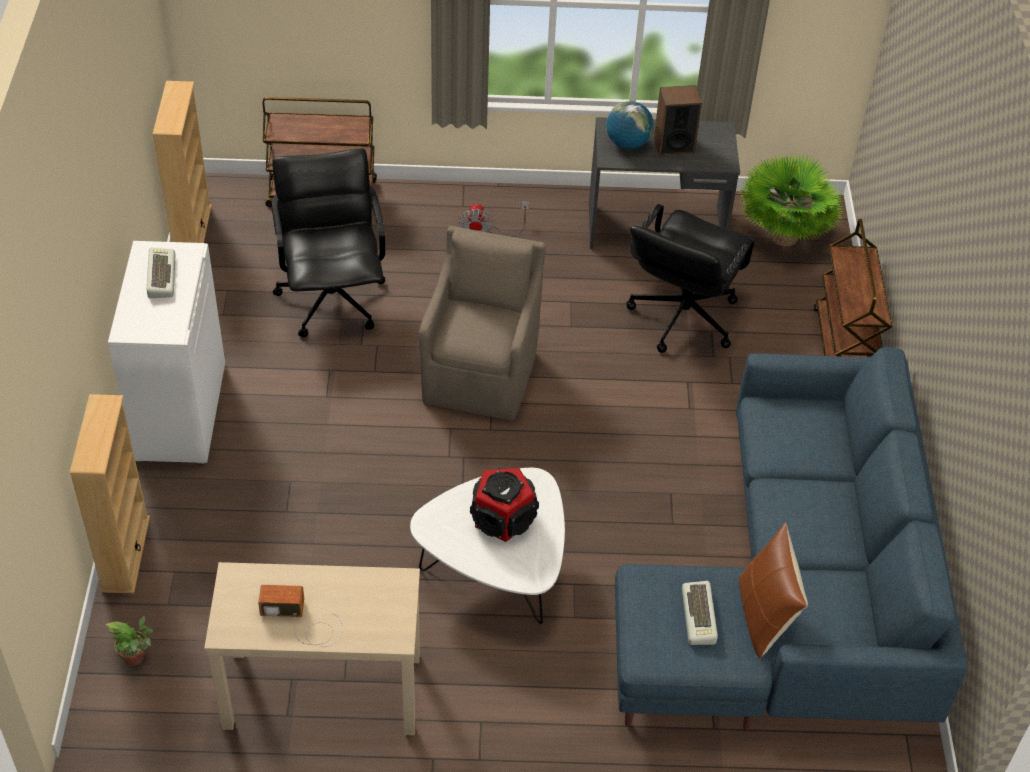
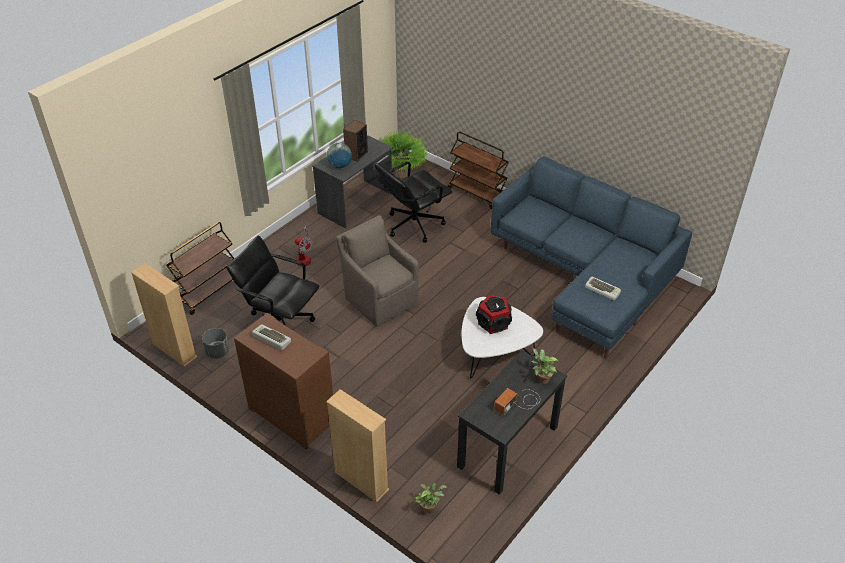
camera: 50 degrees left, 5 degrees down
(179, 411) = (291, 415): white cabinet -> brown cabinet
(226, 272) = (217, 352): none -> grey planter
(322, 691) = (507, 447): beige desk -> black desk
(377, 624) = (541, 379): none -> potted plant
(682, 317) = (413, 224): black office chair -> black office chair turned 75 degrees clockwise
(764, 616) = (617, 273): brown pillow -> none

